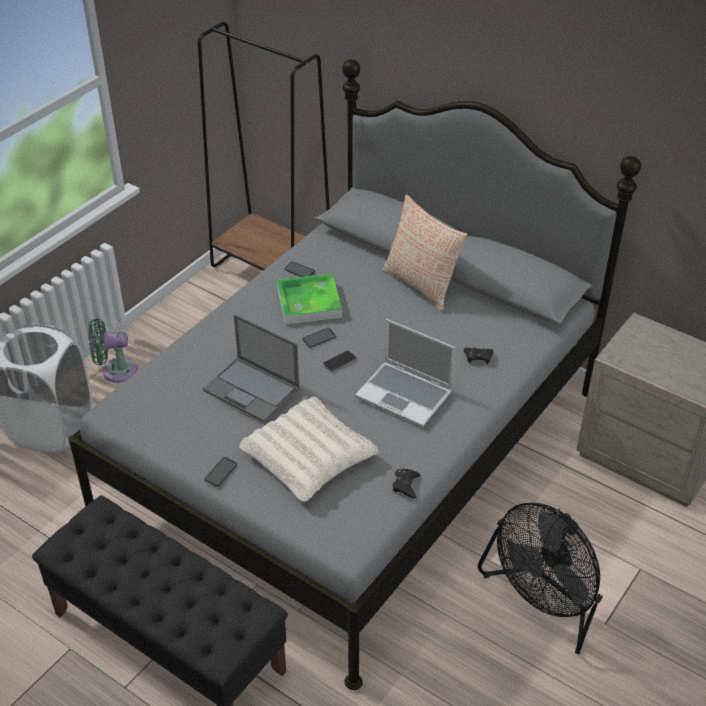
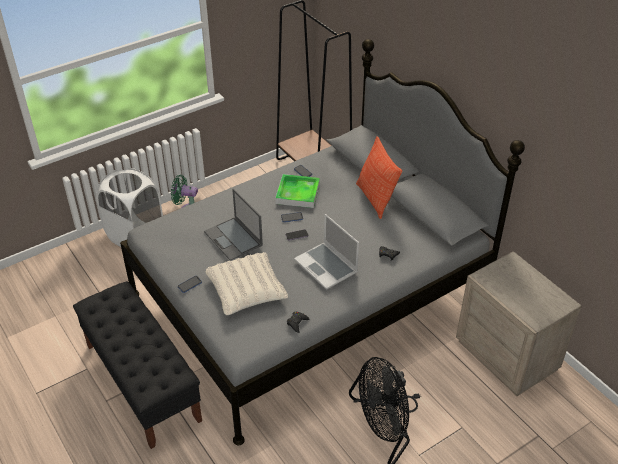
camera: 20 degrees right, 0 degrees up
(421, 285) = (376, 199): beige pillow -> orange pillow

